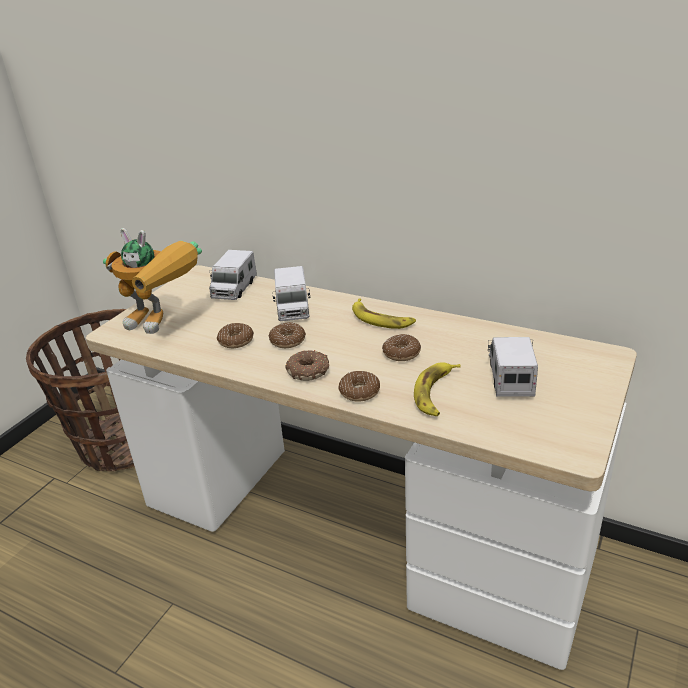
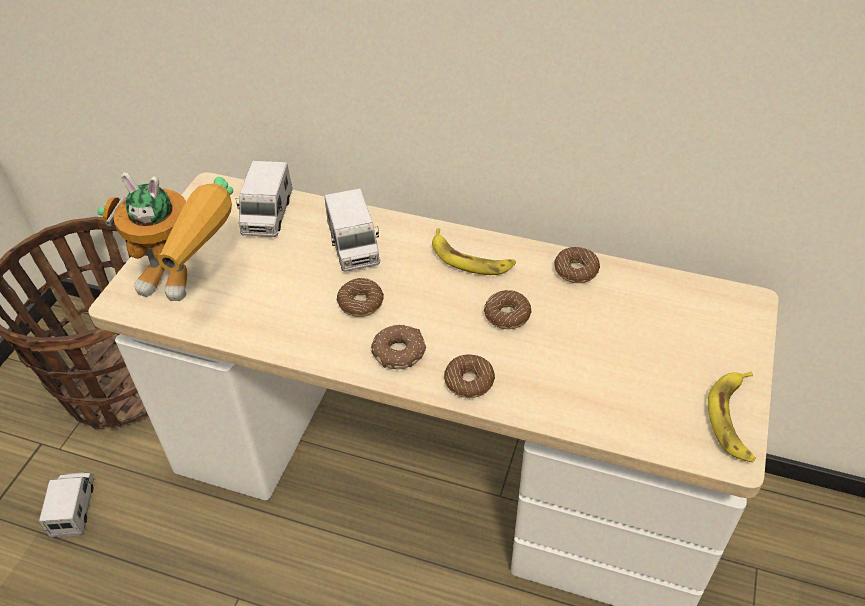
camera: 10 degrees left, 15 degrees up
(236, 341) = (294, 307): donut -> donut (576, 270)
(436, 393) = (560, 376): banana -> banana (734, 419)
(510, 378) = (642, 346): toy truck -> toy truck (74, 508)

